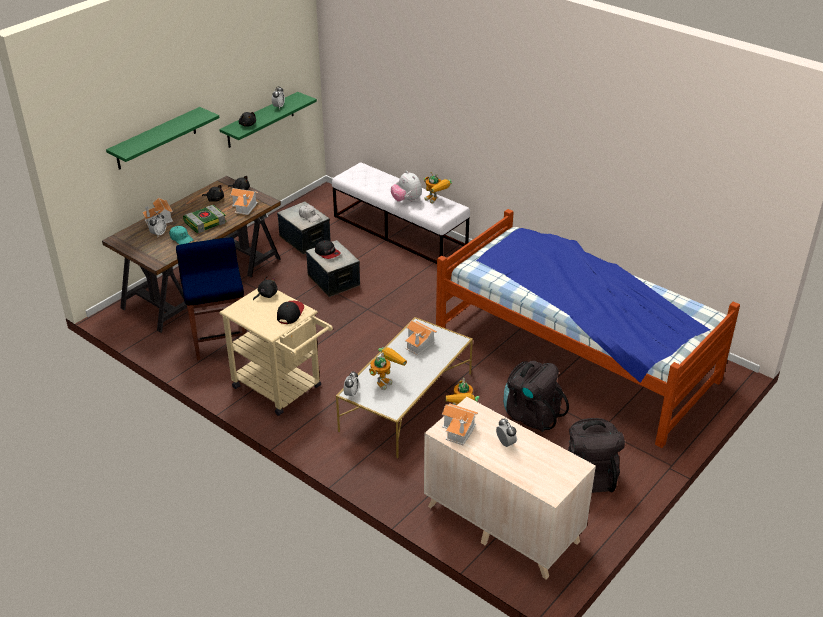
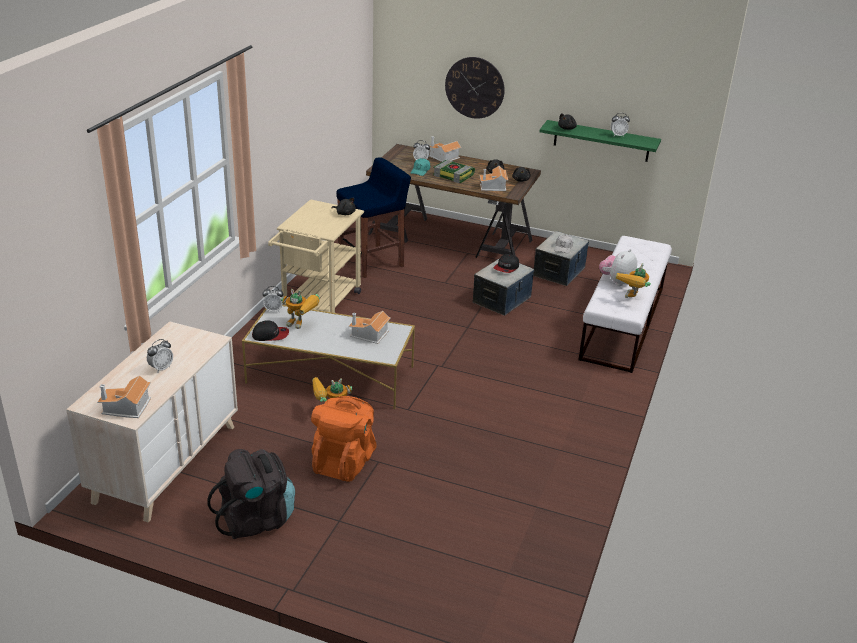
camera: 70 degrees right, 5 degrees down
(156, 139) = (474, 87): green shelf -> wall clock
(290, 313) = (322, 228): cap -> cap (270, 335)
(459, 430) = (176, 339): toy house -> toy house (126, 408)
(531, 414) = (344, 461): black backpack -> orange backpack
(575, 356) = (469, 484): bed -> none

